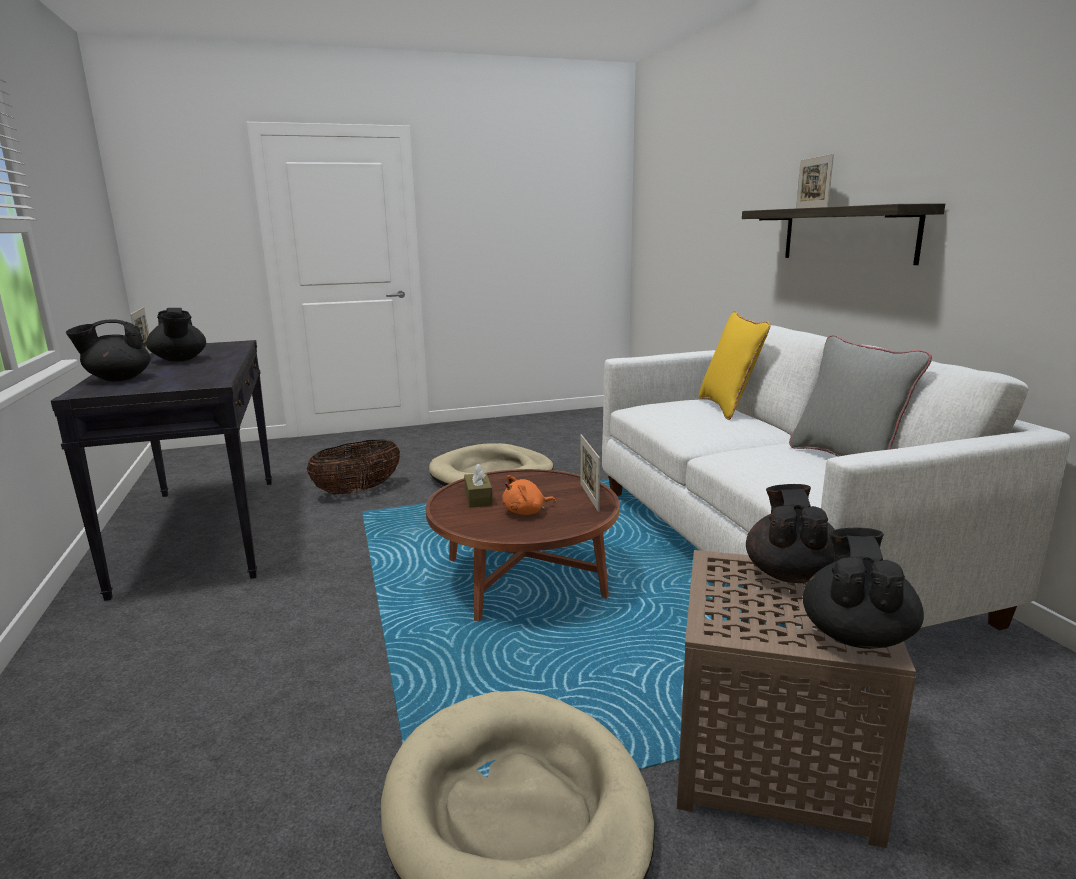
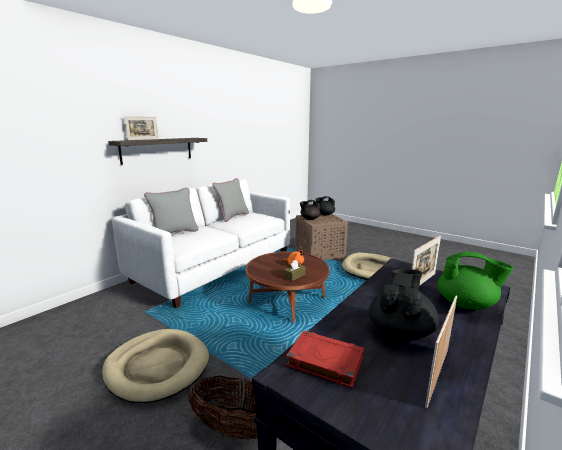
camera: 125 degrees left, 0 degrees up
(118, 379) = (466, 304): black teapot -> green teapot
(222, 347) = (324, 361): none -> red book
(589, 497) = (267, 259): picture frame -> picture frame (422, 283)
(728, 407) = (174, 233): yellow pillow -> grey pillow

